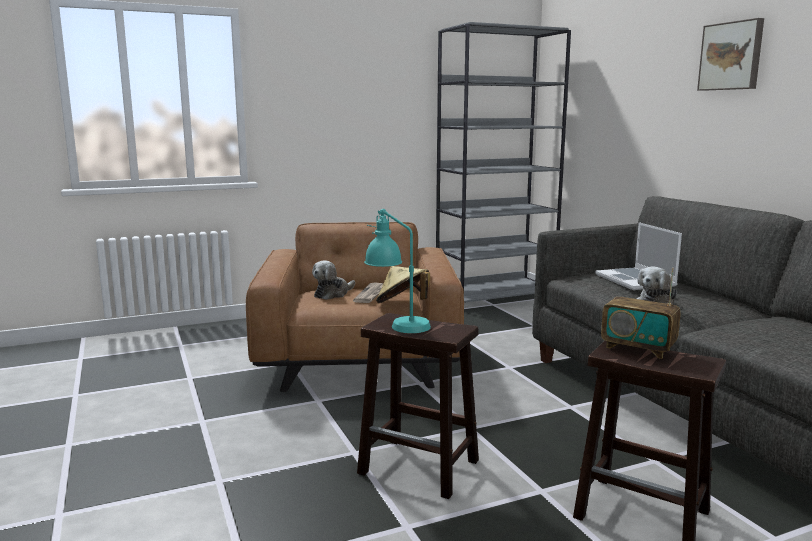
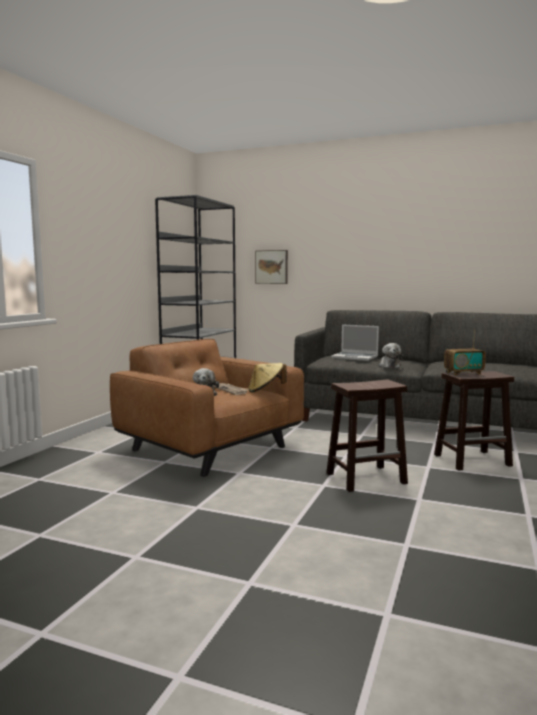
camera: 45 degrees left, 5 degrees down
(396, 324) = (355, 385): turquoise table lamp -> none
(731, 56) = (361, 230): picture -> picture (272, 267)

